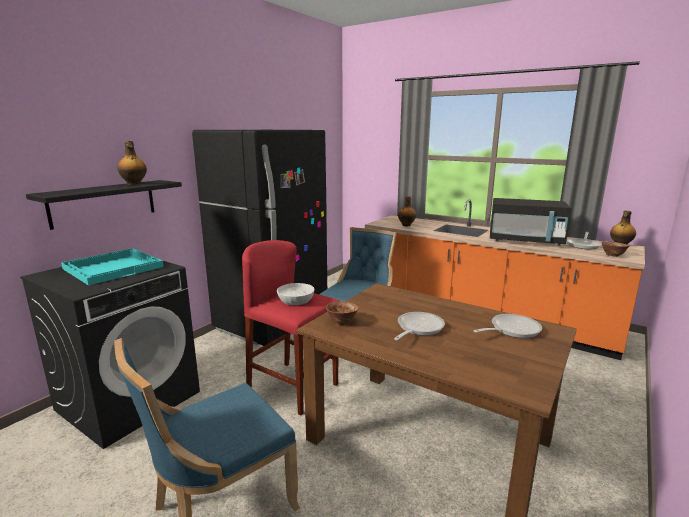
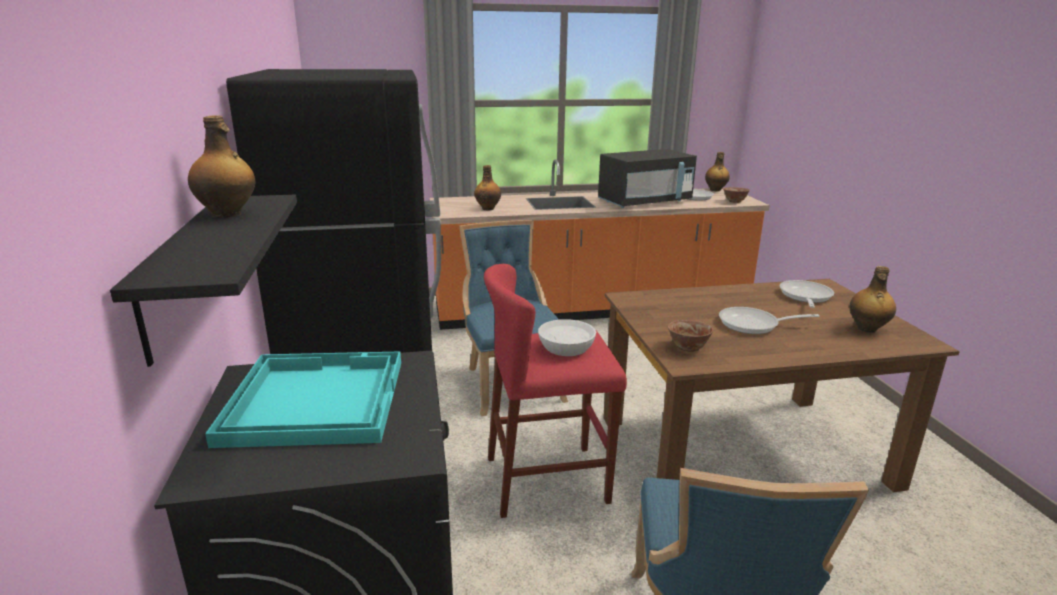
camera: 45 degrees left, 5 degrees up
(418, 328) = (754, 325): frying pan -> frying pan turned 75 degrees counterclockwise
(502, 365) = (867, 329): none -> bottle

